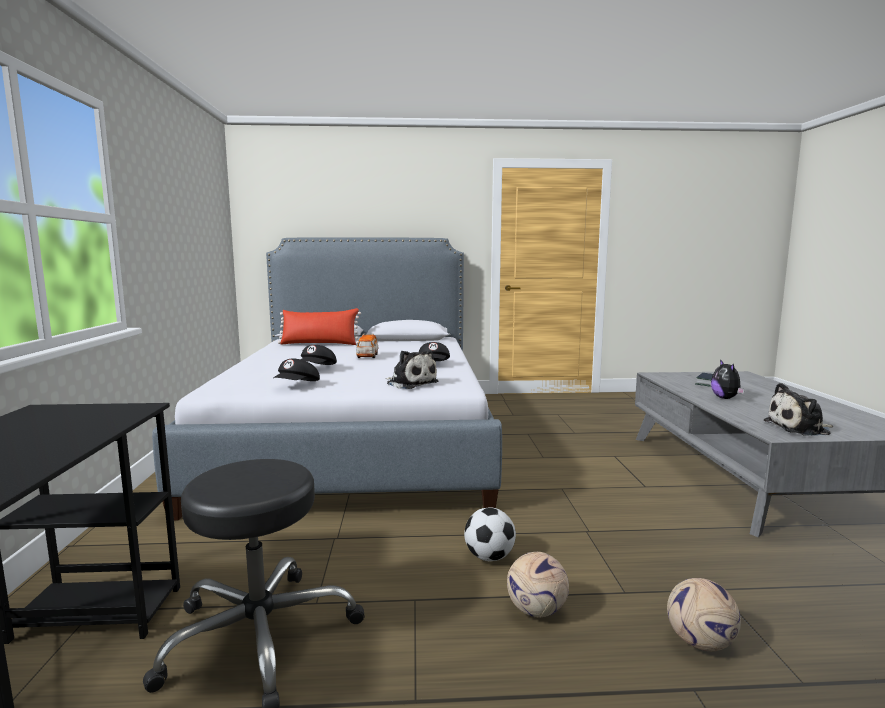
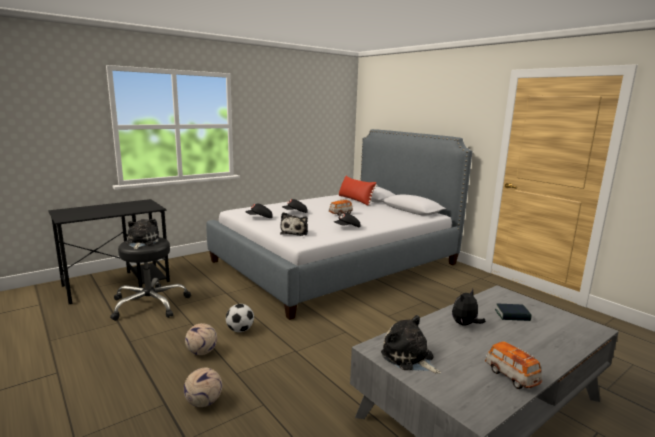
camera: 55 degrees right, 5 degrees up
(242, 480) = (141, 242): none -> plush toy
(833, 409) = (511, 376): none -> toy car

